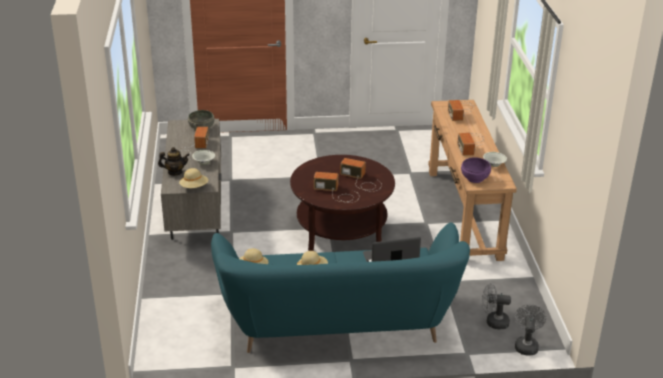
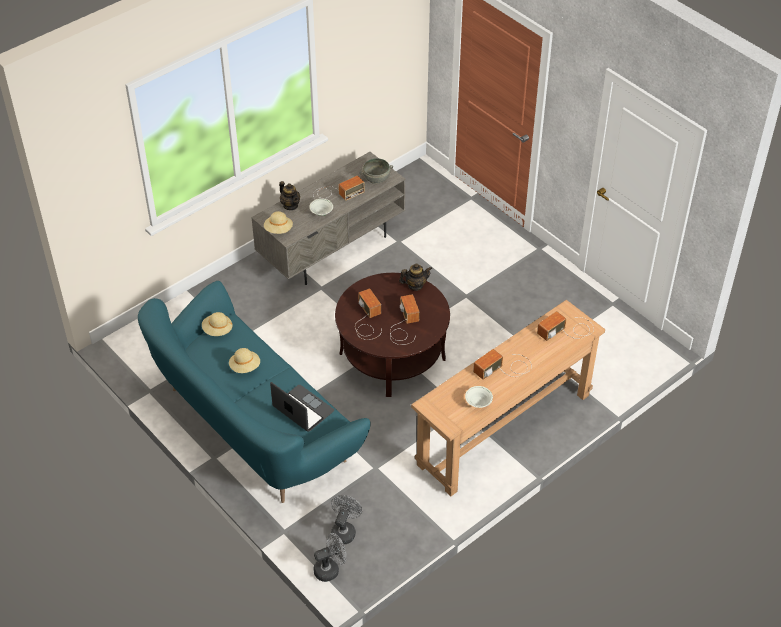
camera: 55 degrees right, 15 degrees up
(326, 161) = (415, 285): none -> teapot
(475, 178) = (439, 400): purple bowl -> none
(493, 322) = (344, 530): grey fan -> grey fan turned 45 degrees clockwise

